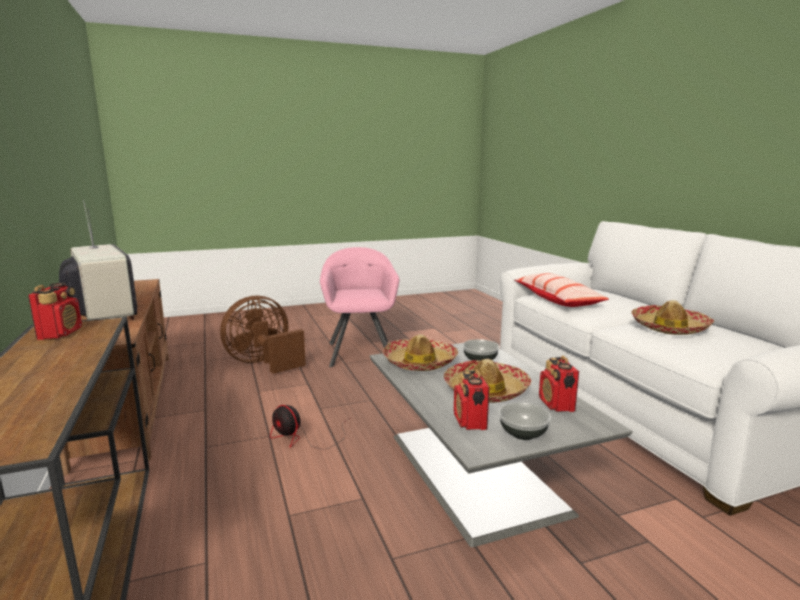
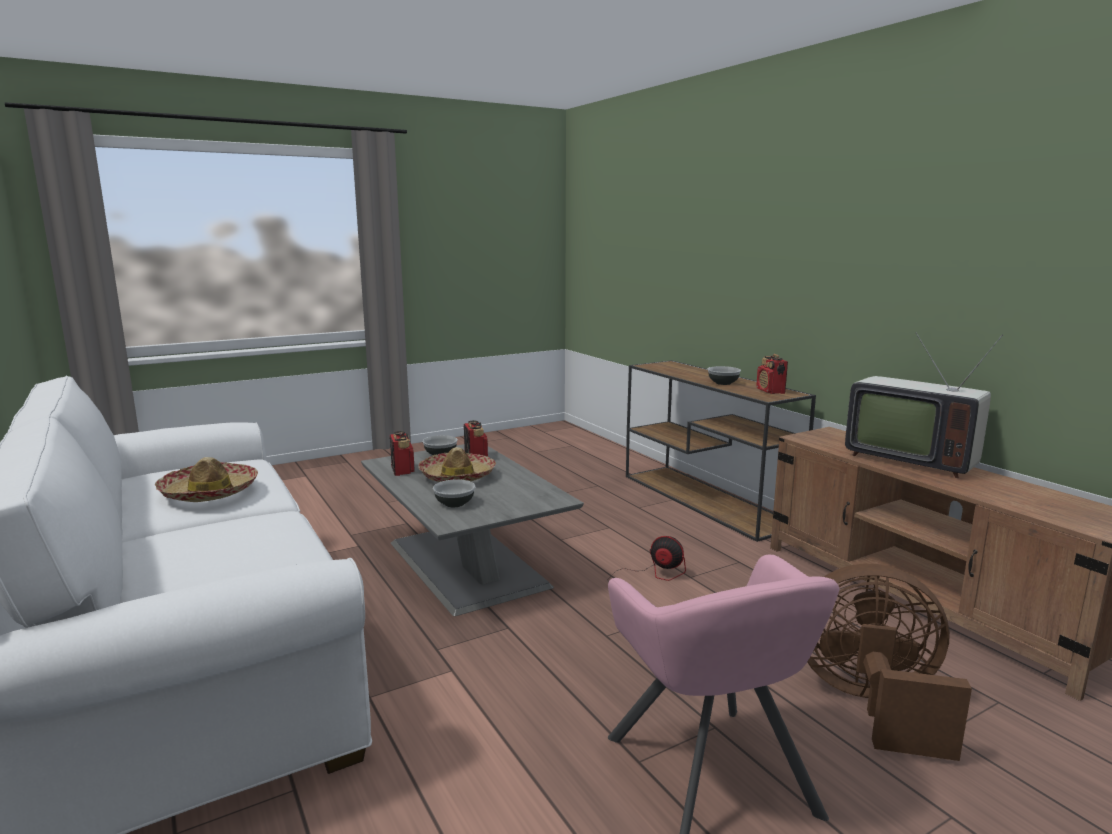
camera: 170 degrees right, 0 degrees up
(63, 356) = (723, 383): none -> bowl
(263, 363) = (872, 705): brown fan -> brown fan turned 120 degrees counterclockwise
(420, 363) = (522, 496): hat -> none
(557, 300) = (284, 552): pillow -> none

